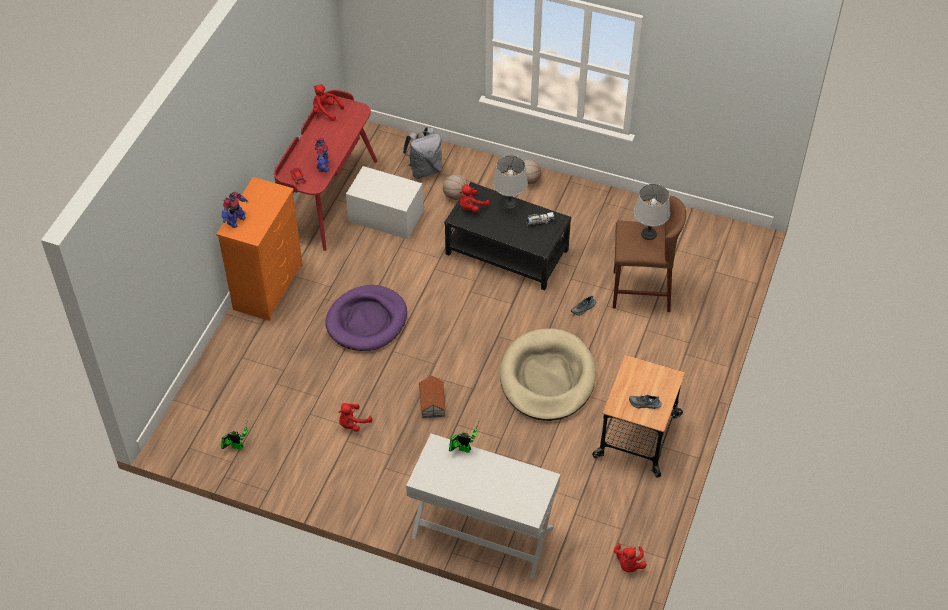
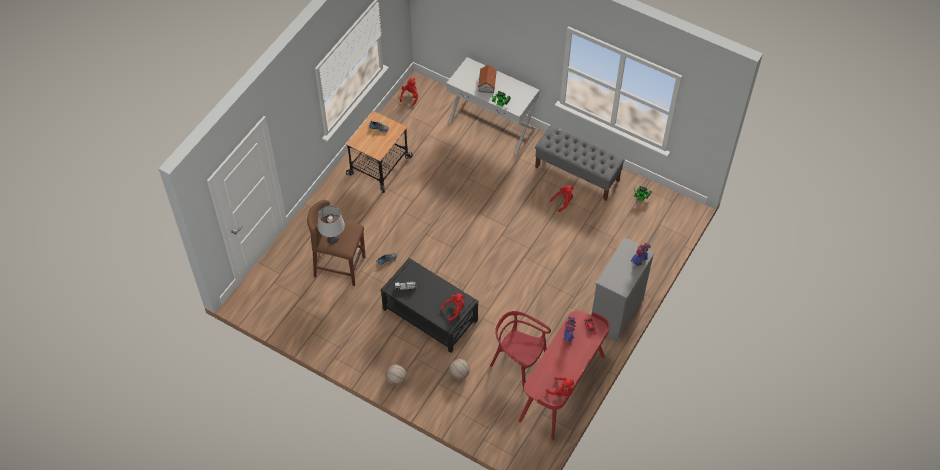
camera: 170 degrees left, 5 degrees up
(269, 286) = (615, 313): orange dresser -> grey dresser
(336, 470) = (577, 174): none -> grey bench
(367, 321) = (545, 274): purple dog bed -> none
(386, 216) = (518, 363): white storage box -> red chair
(424, 170) = (479, 404): grey backpack -> none
(432, 402) = (508, 208): toy house -> toy house (487, 83)
(510, 204) = (424, 307): grey table lamp -> none
(547, 378) = (426, 213): beige dog bed -> none

